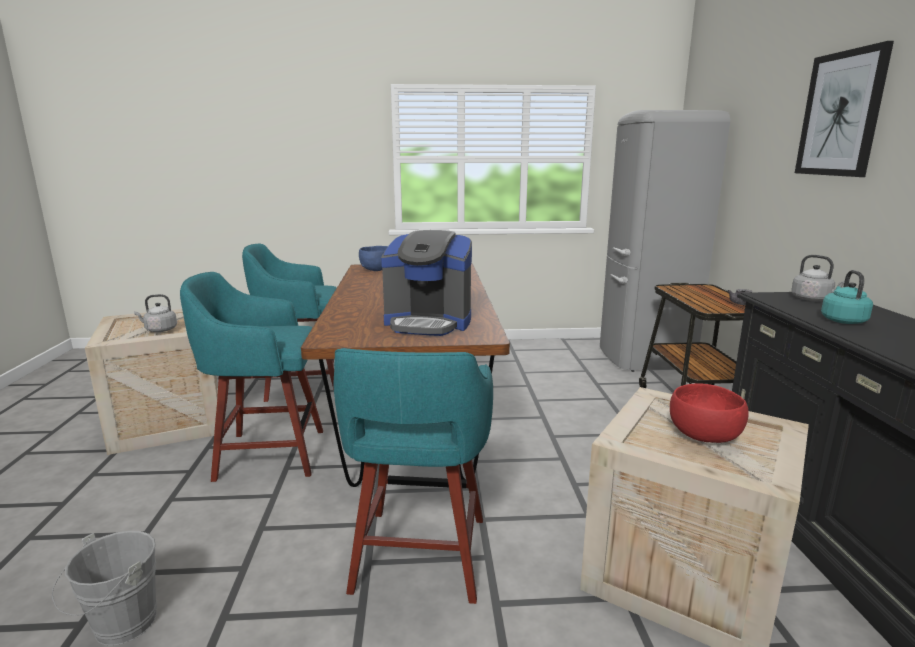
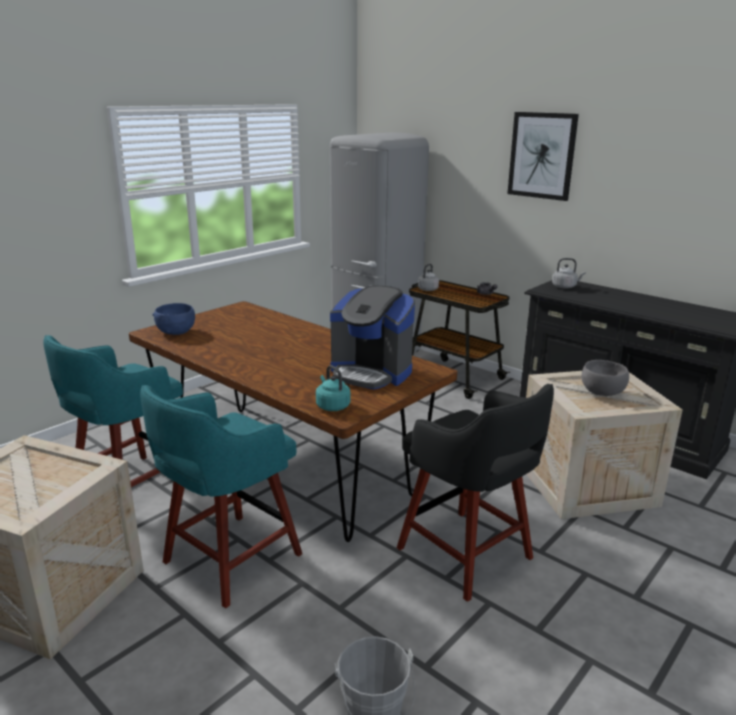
camera: 45 degrees left, 5 degrees up
(159, 330) = (51, 480): grey kettle -> grey kettle (427, 290)
(419, 557) = (467, 555): turquoise stool -> black stool
(428, 323) = (371, 373): coffee machine -> coffee machine turned 60 degrees clockwise
(704, 436) = (603, 392): red bowl -> grey bowl
(842, 320) = (604, 299): turquoise kettle -> turquoise kettle (332, 406)

